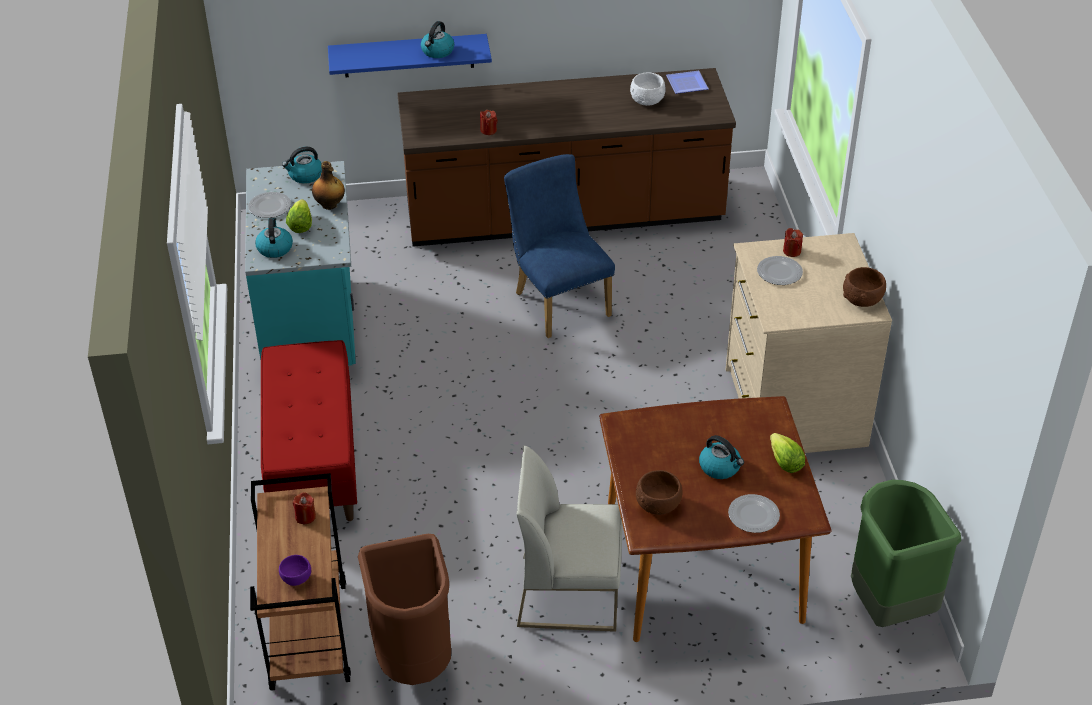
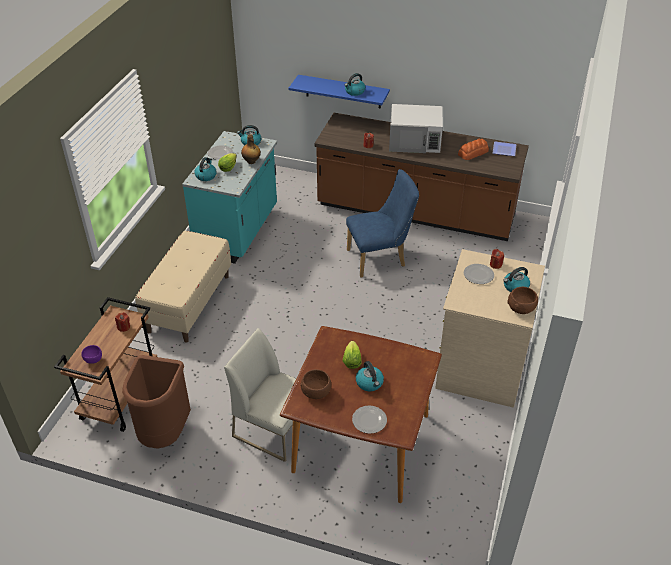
camera: 25 degrees right, 0 degrees up
(312, 461) = (189, 303): red bench -> beige bench
(552, 105) = (415, 141): none -> white microwave
(558, 301) = (380, 258): blue chair -> blue chair turned 75 degrees clockwise
(647, 100) = (473, 153): white bowl -> bread
(785, 463) = (412, 395): lettuce -> lettuce (351, 361)
(836, 273) = (515, 287): none -> kettle
(888, 606) = (461, 513): green trash can -> none

